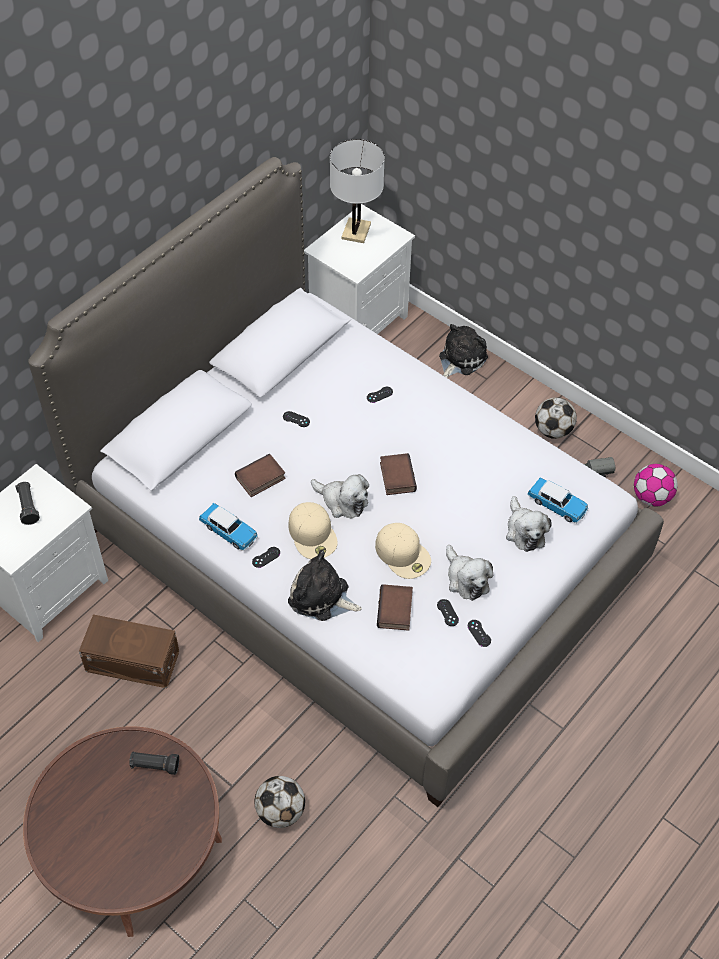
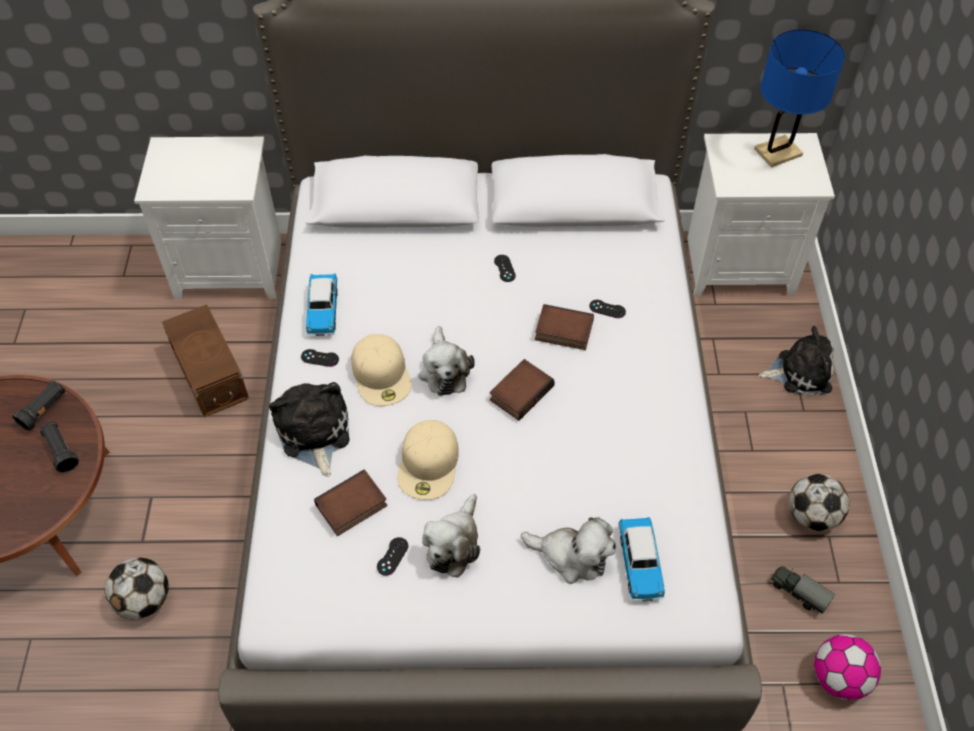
camera: 50 degrees right, 0 degrees up
(28, 507) = (213, 163): black flashlight -> black flashlight (44, 410)
(260, 479) = (406, 291): book -> book (562, 332)
(313, 534) = (382, 374): beige cap -> beige cap turned 45 degrees counterclockwise
(356, 231) = (778, 152): white table lamp -> blue table lamp
(479, 633) = (394, 605): black game controller -> none
(524, 531) = (572, 556): plush toy -> plush toy turned 105 degrees counterclockwise

